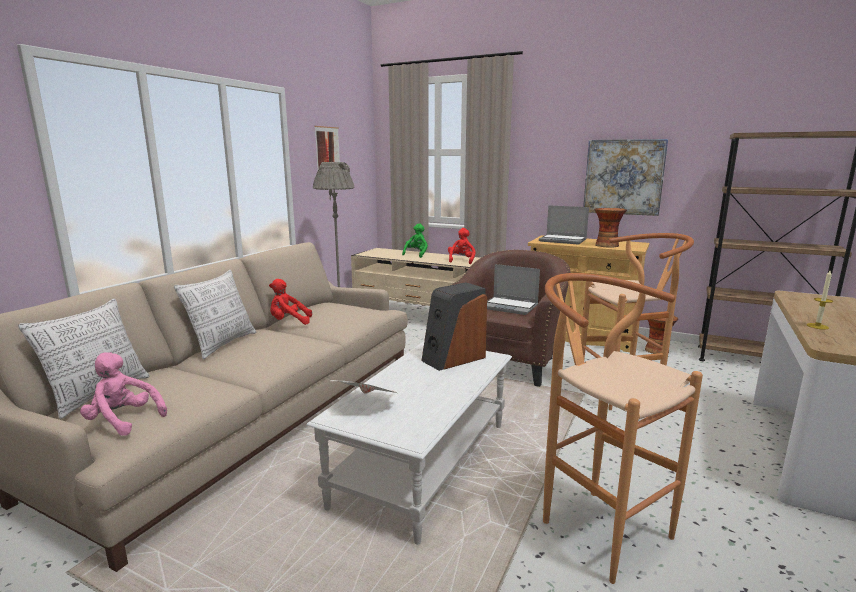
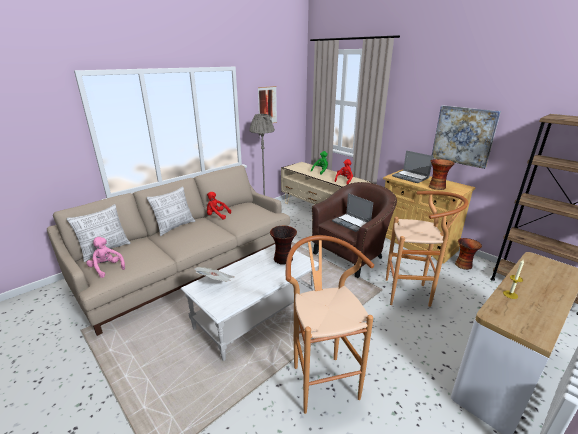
camera: 20 degrees right, 10 degrees up
(453, 358) = (283, 259): speaker -> vase

